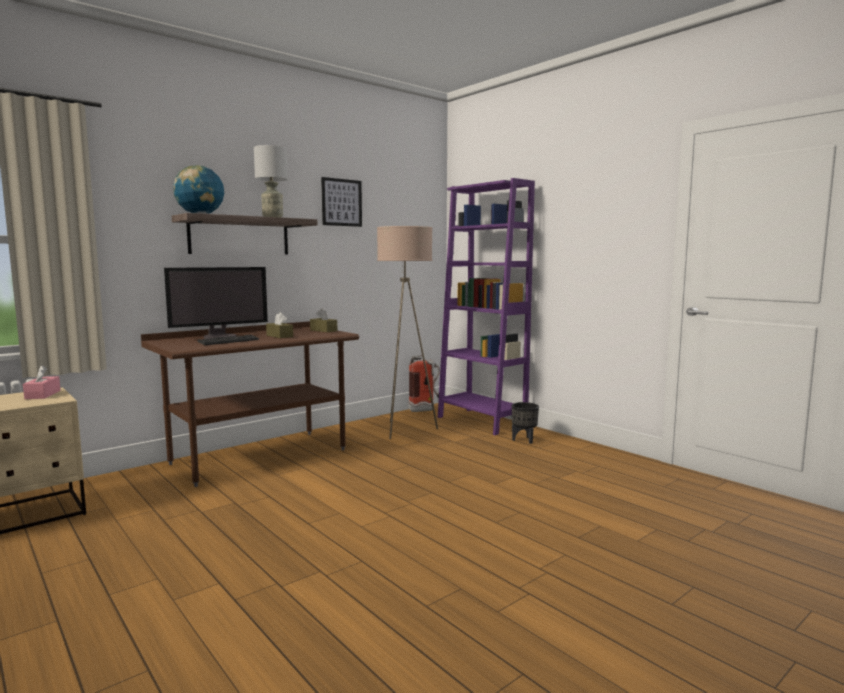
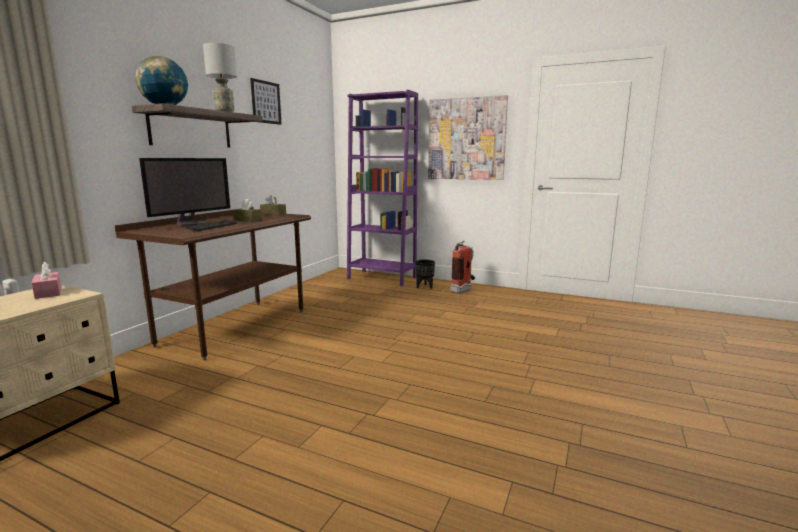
camera: 25 degrees left, 5 degrees up
(405, 430) = (333, 290): beige floor lamp -> none
(426, 410) = (332, 275): fire extinguisher -> fire extinguisher (463, 290)
(593, 240) = (466, 139): none -> picture

